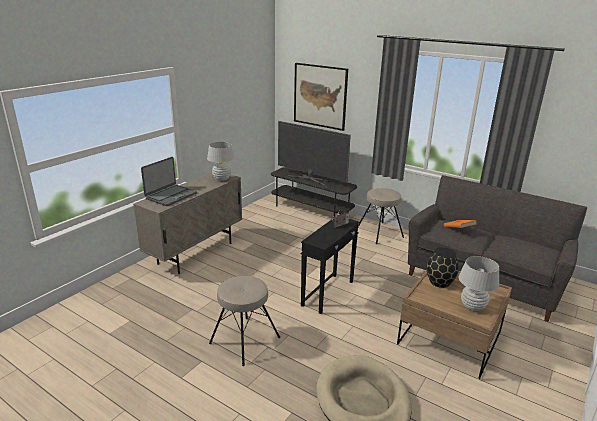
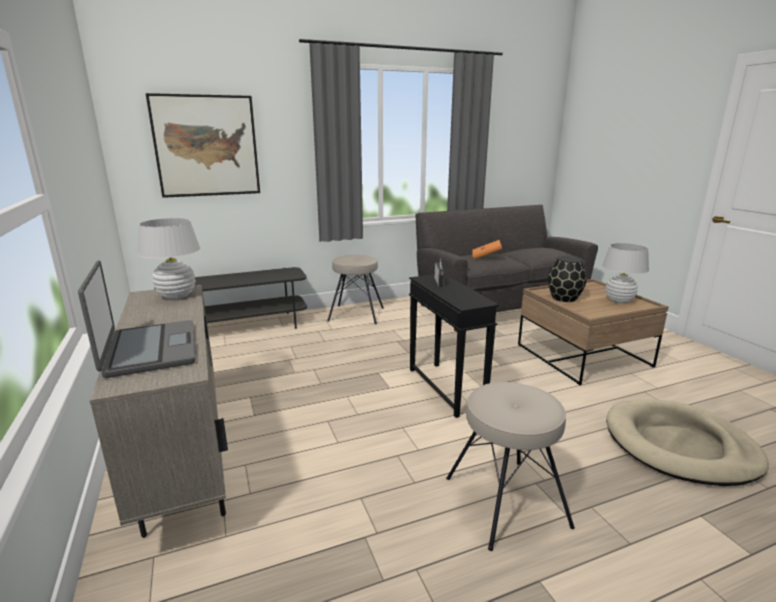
camera: 55 degrees left, 5 degrees down
(310, 178) = (229, 279): television -> none

